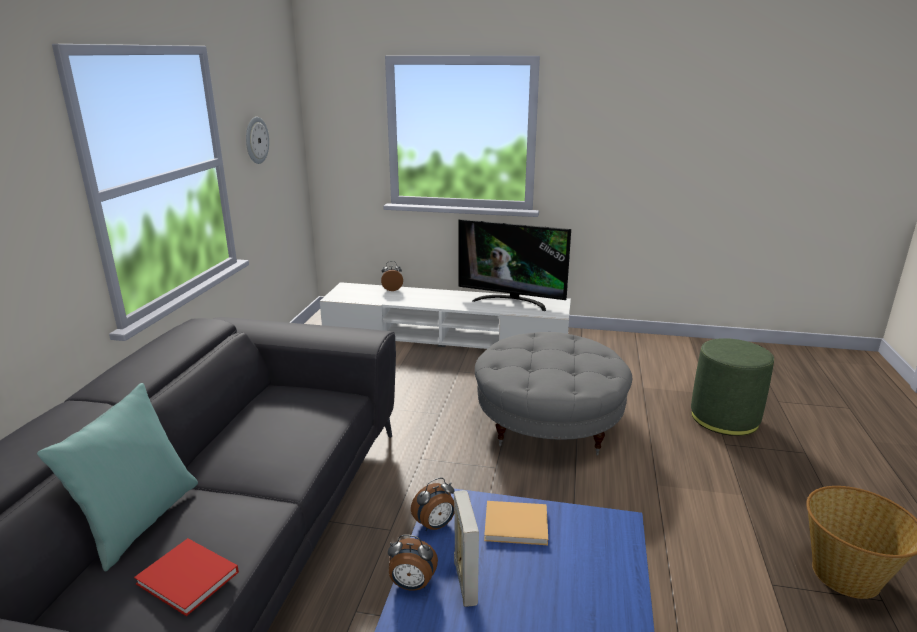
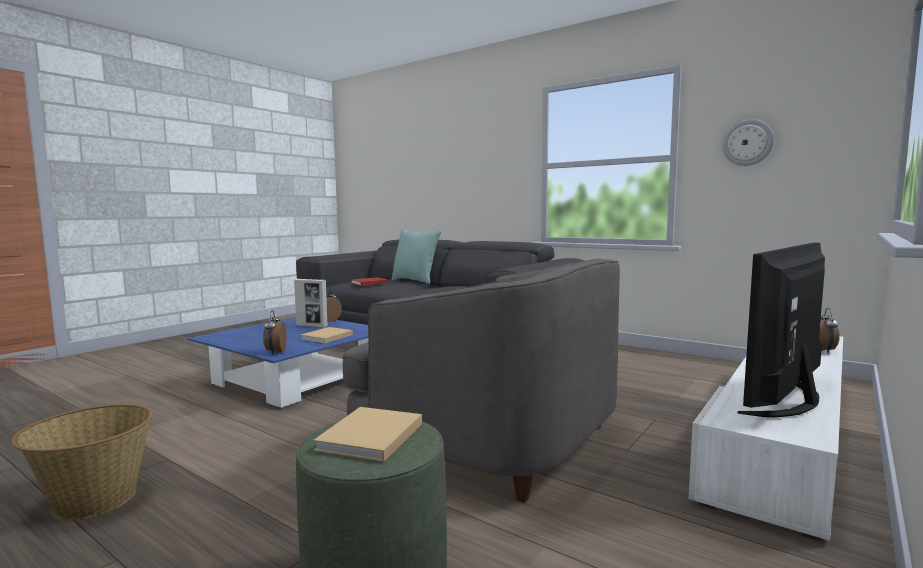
camera: 115 degrees right, 15 degrees down
(435, 526) = (357, 326): alarm clock -> alarm clock (275, 352)
(549, 423) = (493, 439): grey ottoman -> grey armchair
(737, 351) = (369, 438): none -> beige book

